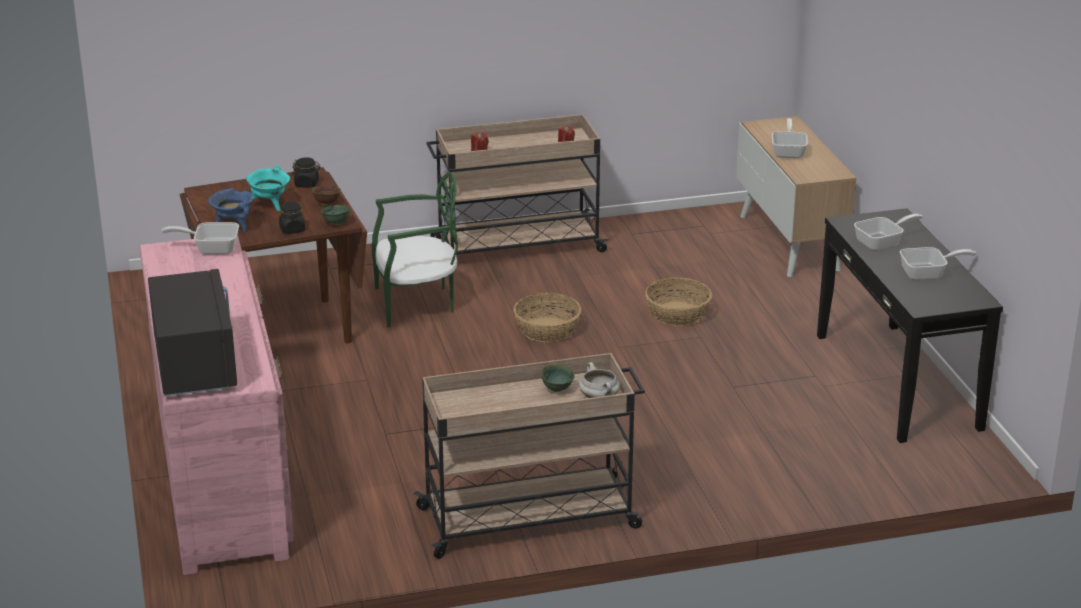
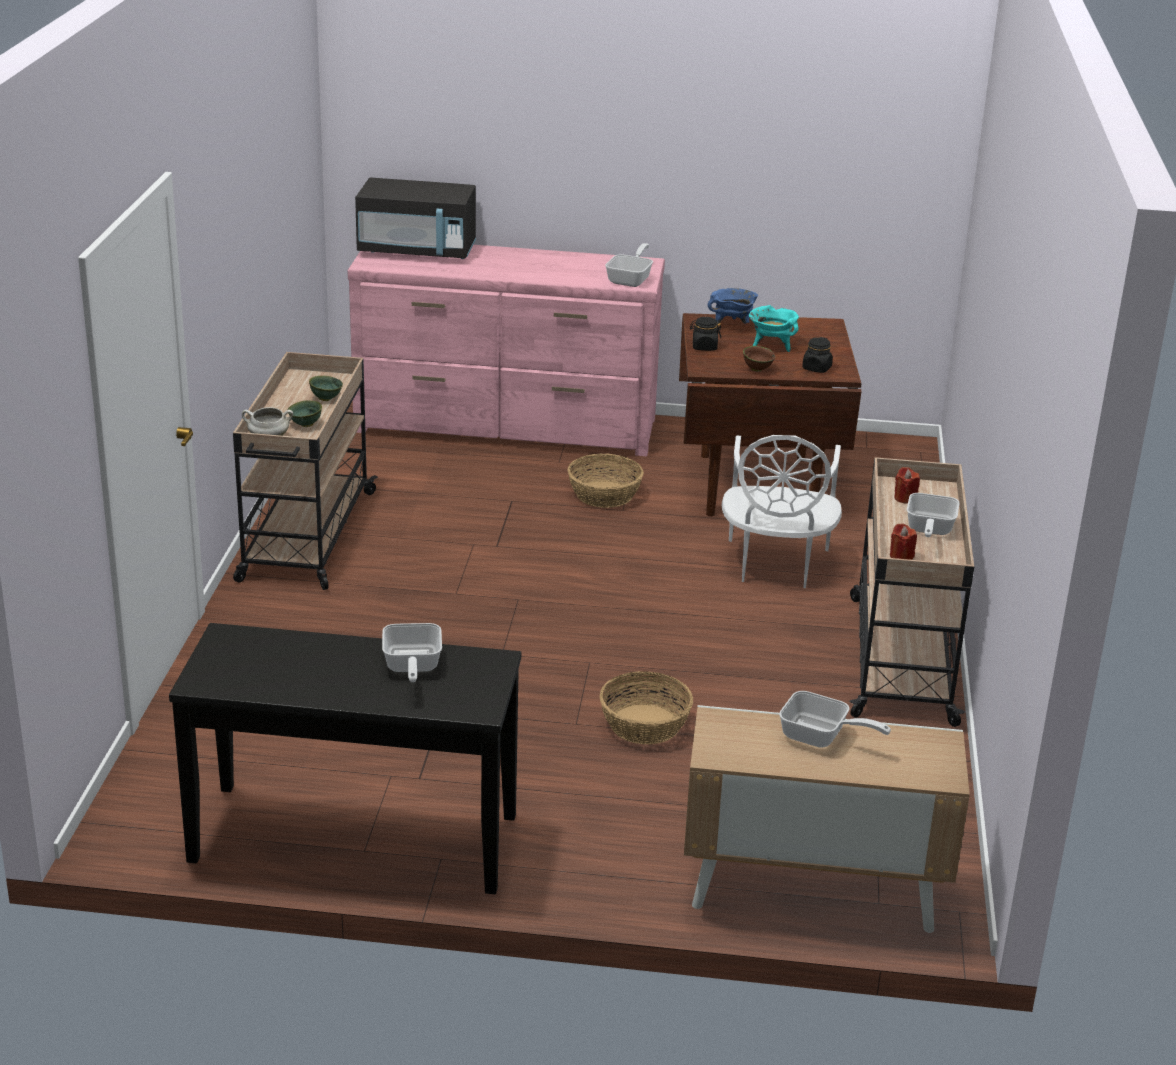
camera: 110 degrees right, 0 degrees up
(335, 224) = (703, 366): green bowl -> green bowl (325, 398)
(416, 303) = (775, 565): green chair -> white chair
(546, 330) = (662, 627): basket -> basket (605, 494)
(928, 274) = (299, 670): frying pan -> frying pan (928, 530)

